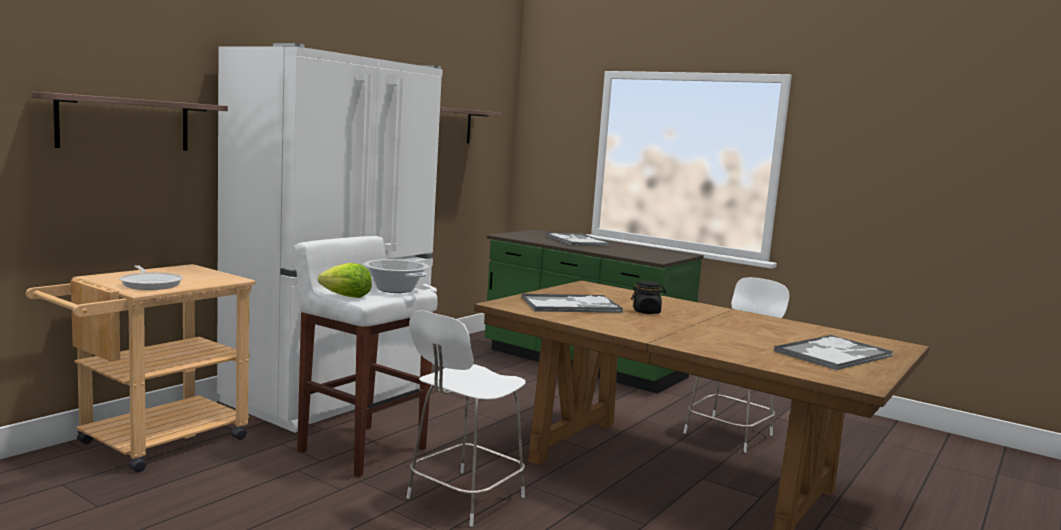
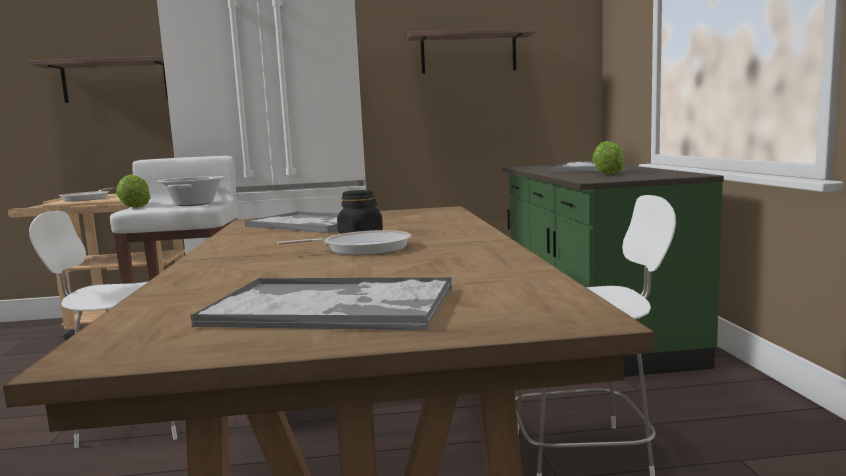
camera: 50 degrees right, 0 degrees up
(626, 250) = (607, 173): none -> lettuce
(700, 323) = (362, 248): none -> frying pan

